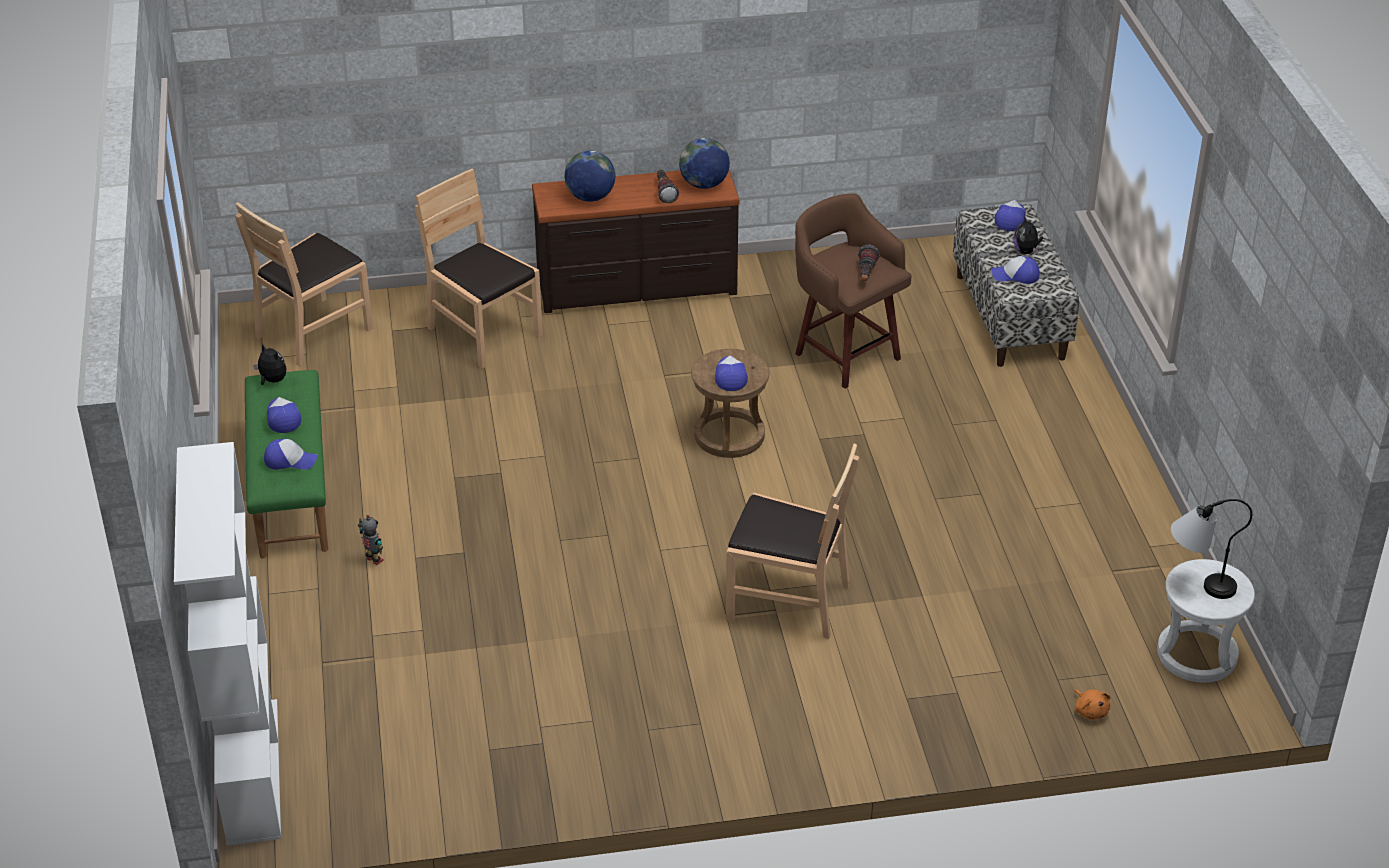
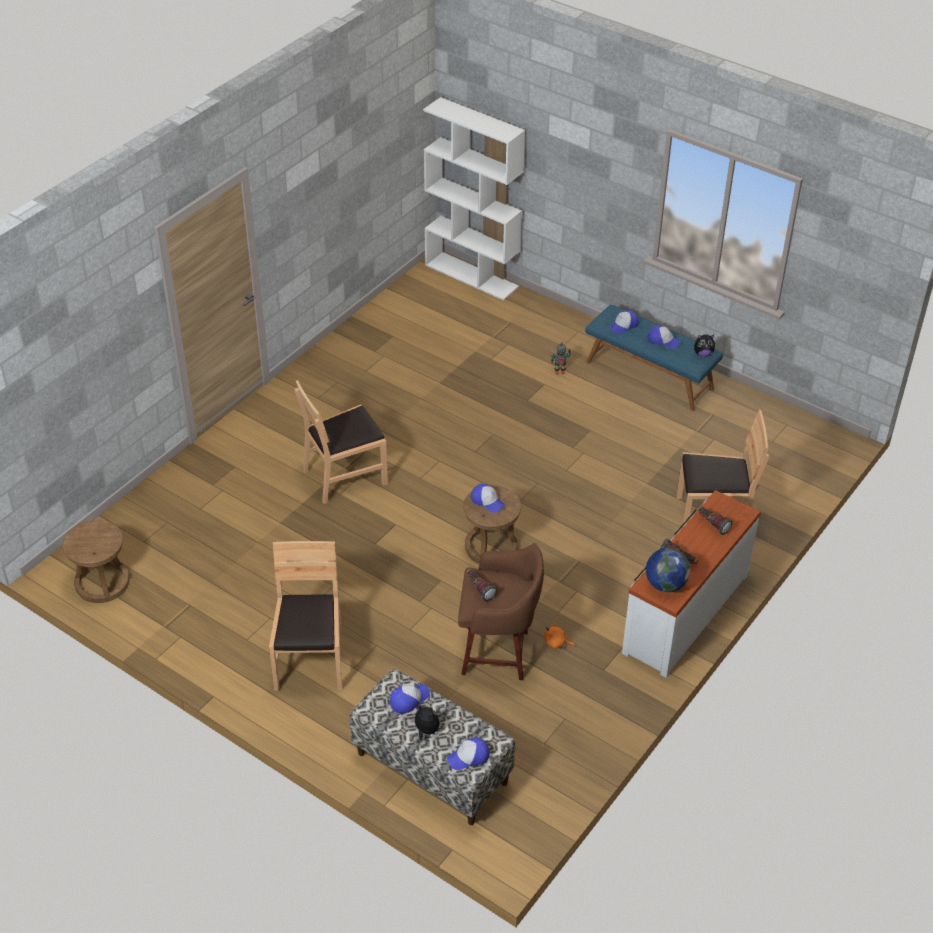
camera: 135 degrees right, 5 degrees up
(290, 490) = (650, 375): green bench -> blue bench
(313, 331) = (793, 456): brown chair -> brown chair (310, 660)
(590, 197) = (712, 524): globe -> flashlight
(637, 288) = (684, 613): brown dresser -> white dresser
(1010, 219) = (469, 757): cap -> cap turned 90 degrees clockwise
(1090, 711) = (136, 516): orange plush toy -> orange plush toy (556, 643)
(1197, 584) = (101, 538): table lamp -> none
(1197, 655) = (102, 583): white stool -> brown stool

